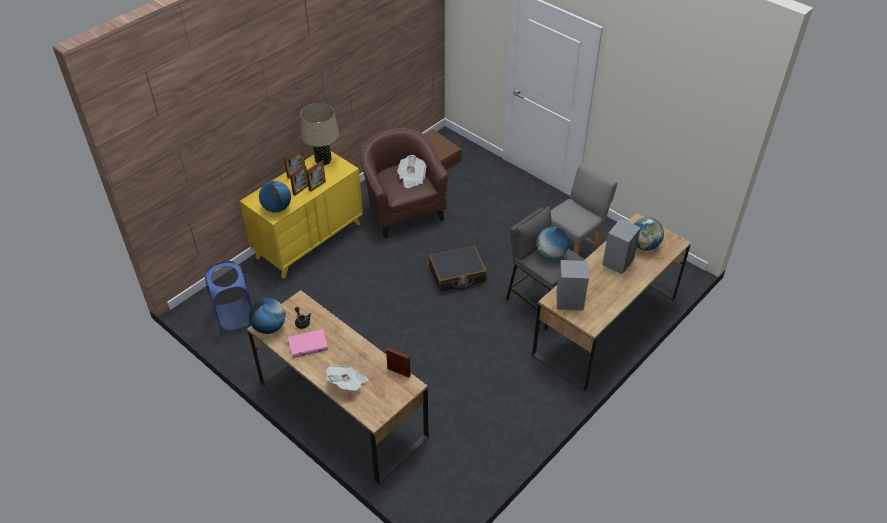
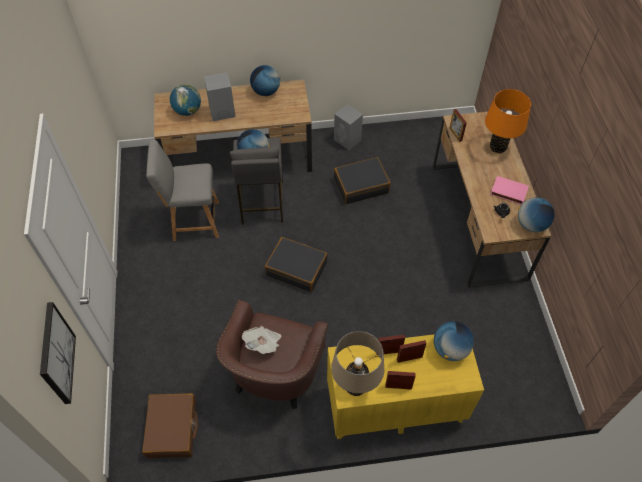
camera: 140 degrees left, 10 degrees up
(234, 316) = (519, 361): blue laundry basket -> none
(348, 384) = (497, 147): newspaper -> orange table lamp
(473, 33) = (56, 354): none -> picture
(476, 372) = (361, 185): none -> black suitcase
(568, 301) = (290, 109): grey speaker -> grey speaker (348, 140)
(609, 302) = (266, 91): none -> globe

